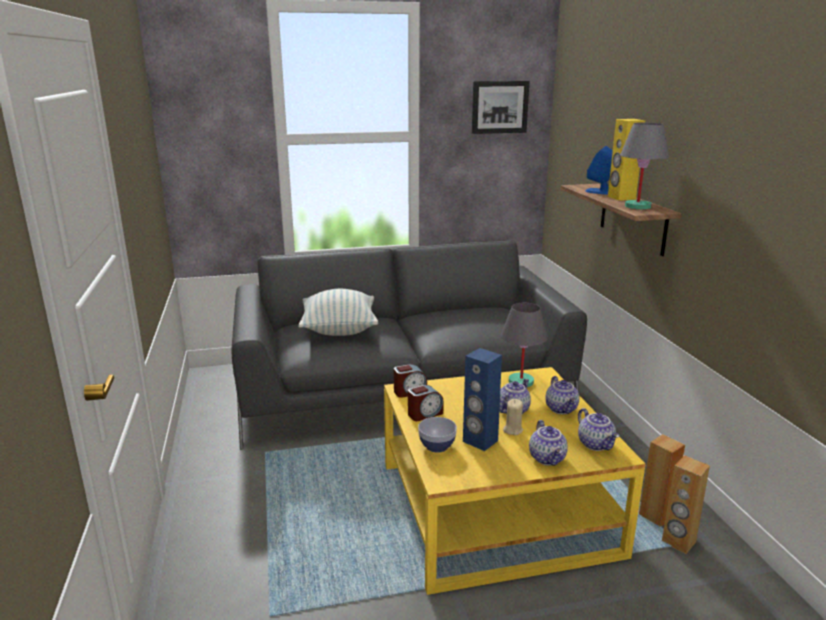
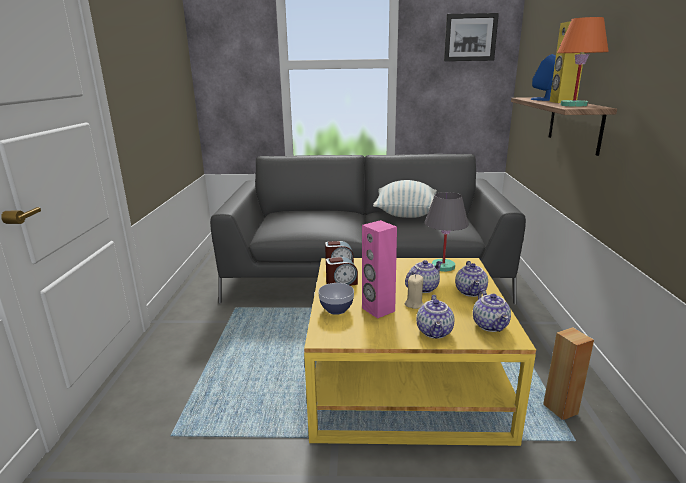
camera: 15 degrees right, 0 degrees up
(339, 330) = (308, 216): pillow -> pillow (406, 214)
(480, 441) = (378, 310): blue speaker -> pink speaker
(638, 206) = (574, 105): grey table lamp -> orange table lamp
(678, 542) = (577, 438): brown speaker -> none

